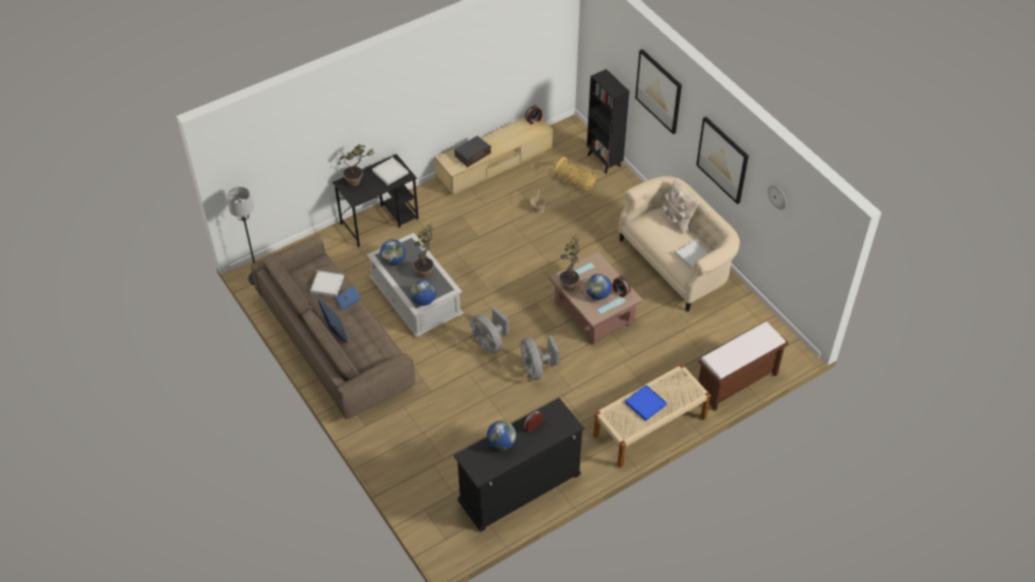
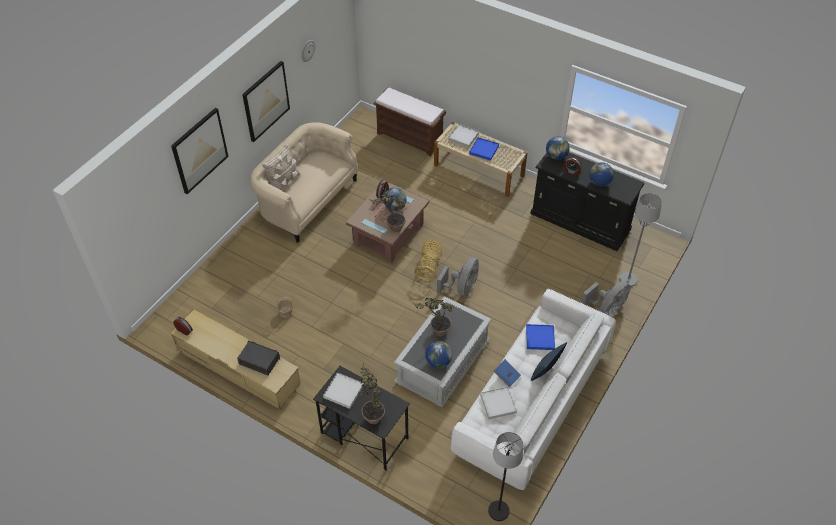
camera: 115 degrees left, 0 degrees up
(335, 342) = (532, 400): brown sofa -> white sofa
(370, 342) = (540, 338): none -> blue tray
(414, 489) = (628, 280): none -> grey floor lamp
(423, 300) = (472, 318): globe -> globe (556, 156)
(536, 368) = (468, 249): grey fan -> grey fan (606, 309)
(575, 182) = (236, 296): basket -> basket (429, 265)
(604, 161) = (197, 285): black bookcase -> none
(693, 256) = (322, 161): white tray -> white tray (463, 137)

